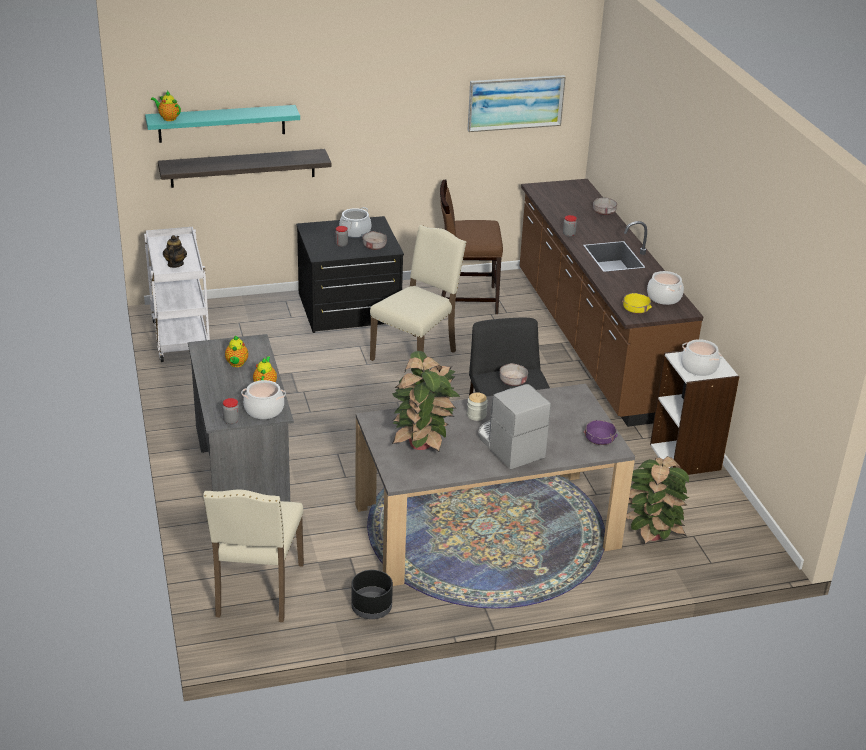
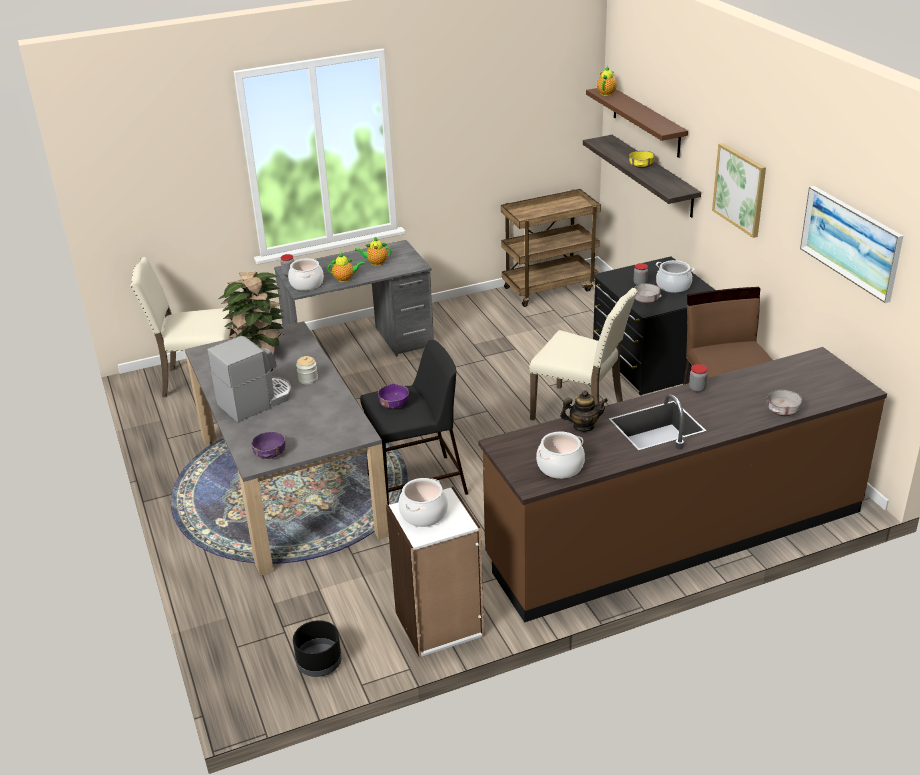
camera: 85 degrees right, 0 degrees up
(175, 264) = (535, 213): teapot -> teapot (583, 426)
(179, 337) = (549, 288): white cart -> brown cart
(221, 123) = (646, 121): turquoise shelf -> brown shelf
(371, 608) = (175, 434): black planter -> black planter (319, 662)
(380, 122) = (740, 189): none -> picture
(513, 382) = (393, 404): grey bowl -> purple bowl
(635, 310) = (516, 446): yellow bowl -> yellow bowl (641, 166)
(651, 535) = (282, 597): potted plant -> none

